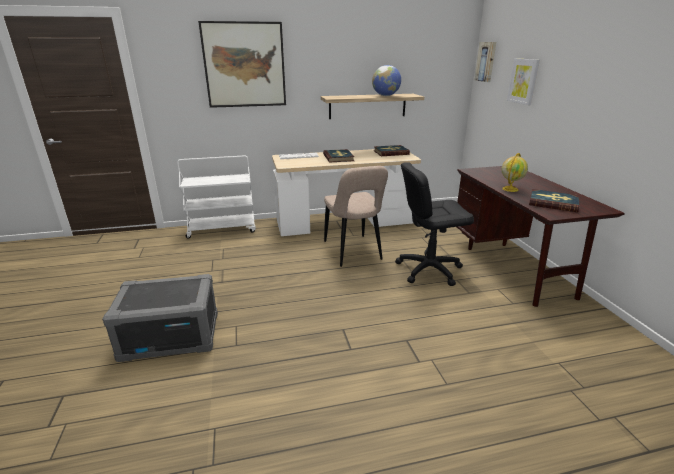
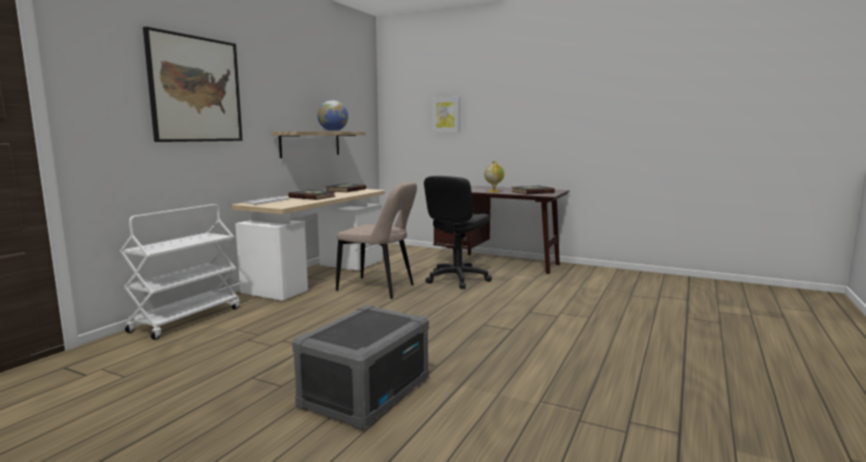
camera: 50 degrees left, 15 degrees down
(486, 61) = (394, 103): picture -> none

